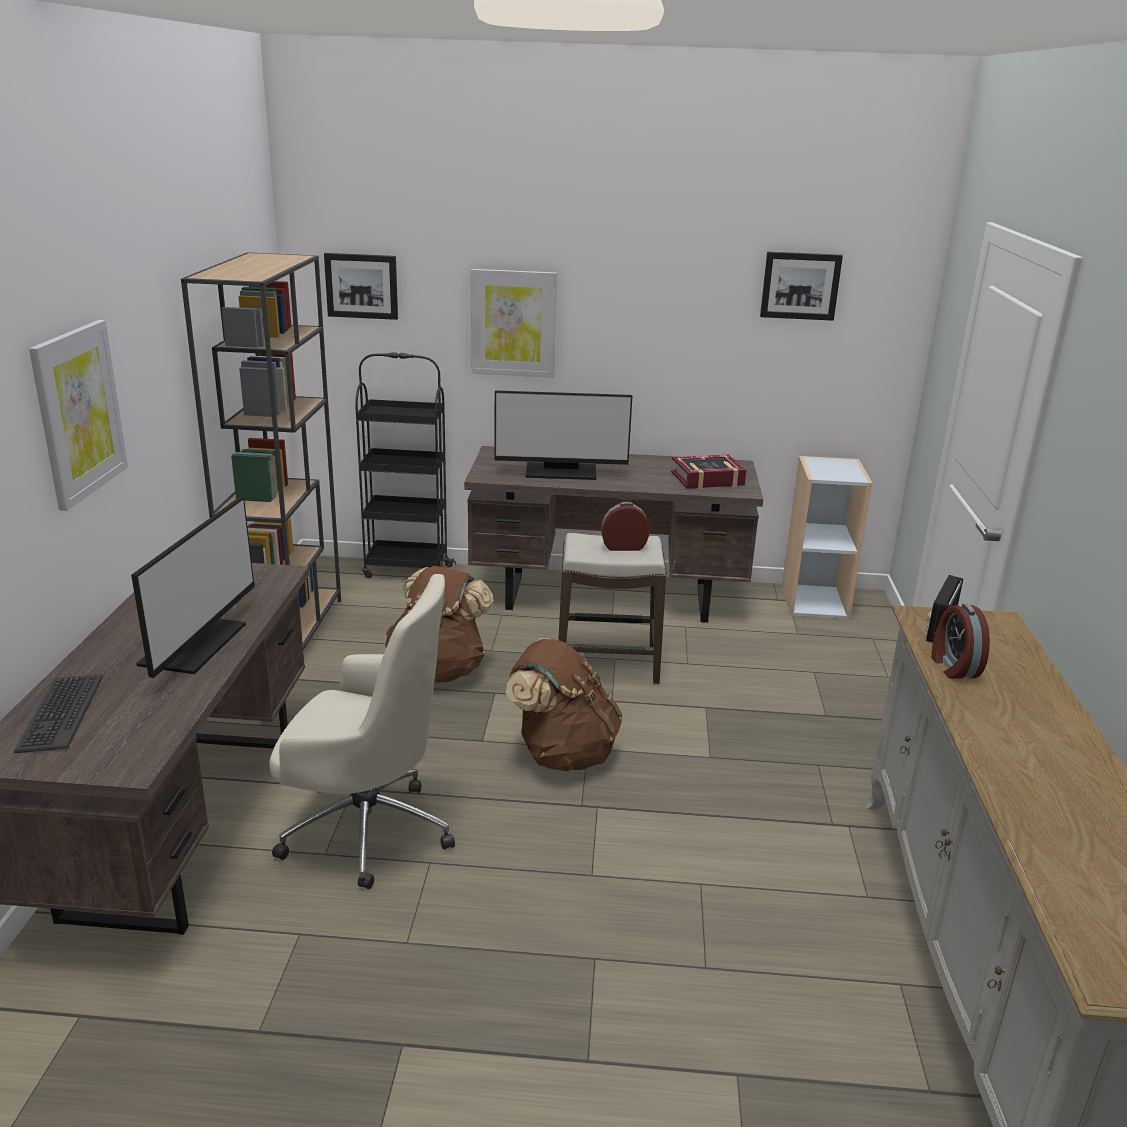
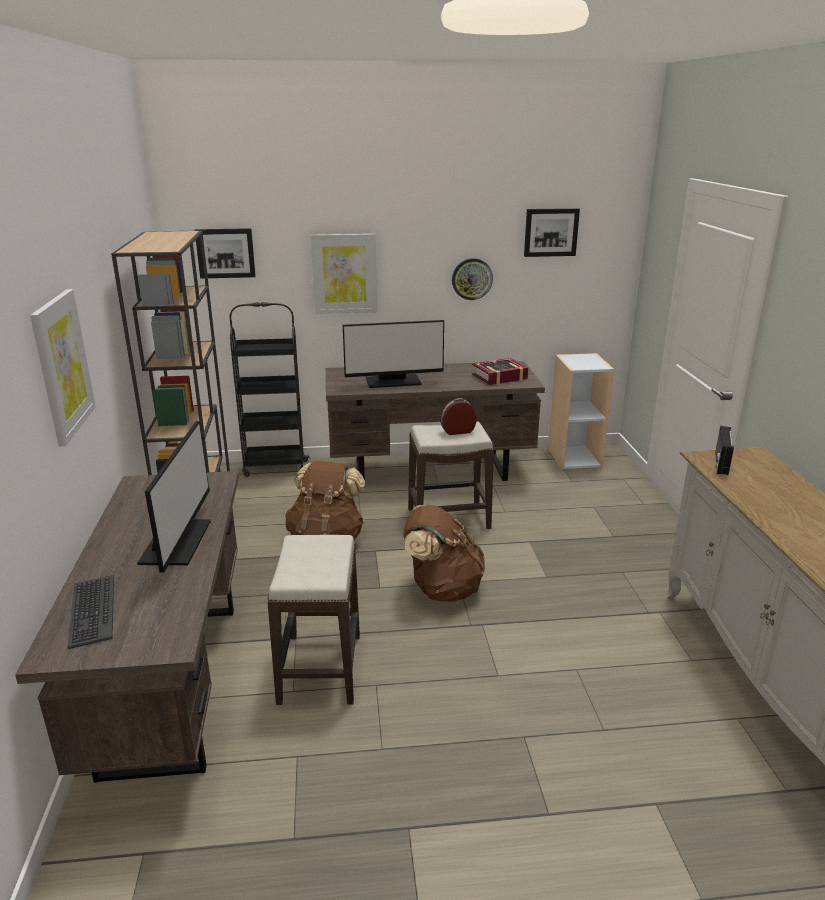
camera: 10 degrees left, 0 degrees up
(368, 832) = (320, 669): beige office chair -> stool
(685, 342) = (472, 279): none -> wall clock
(953, 667) = (744, 489): alarm clock -> none

